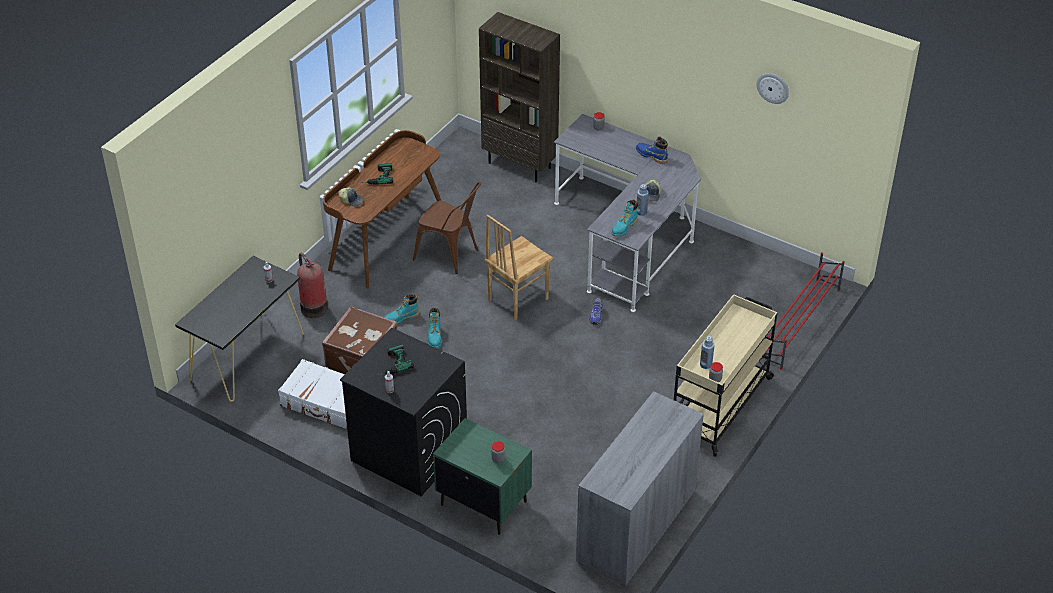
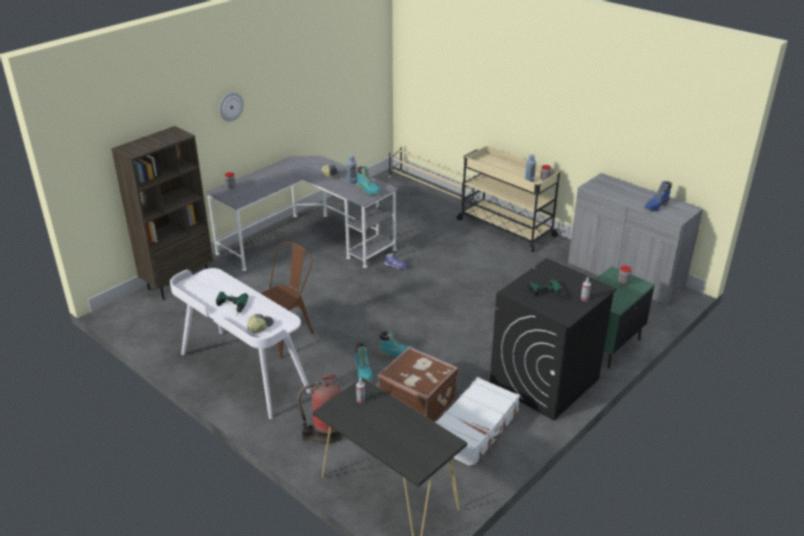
camera: 80 degrees left, 10 degrees down
(387, 240) = (243, 373): brown desk -> white desk
(517, 299) = (361, 303): brown chair -> none
(651, 156) = (283, 170): blue boot -> blue boot (656, 206)
(773, 87) = (332, 50): wall clock -> wall clock (230, 106)
(799, 324) = (430, 189): red shoe rack -> beige shoe rack

